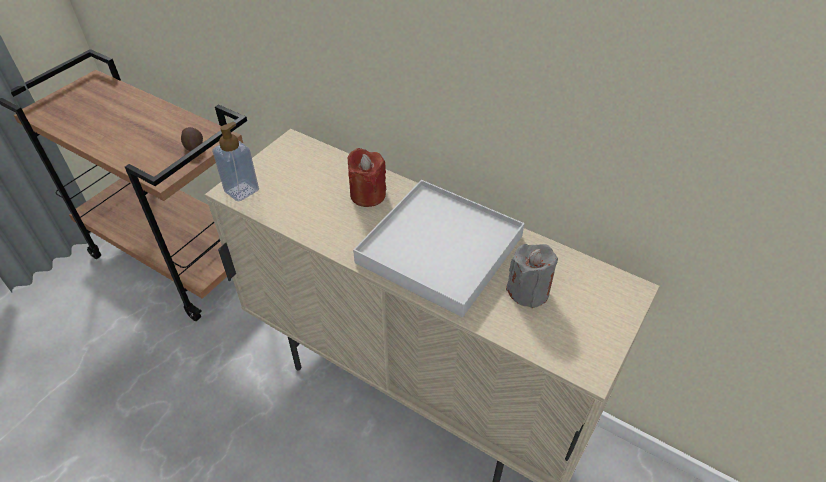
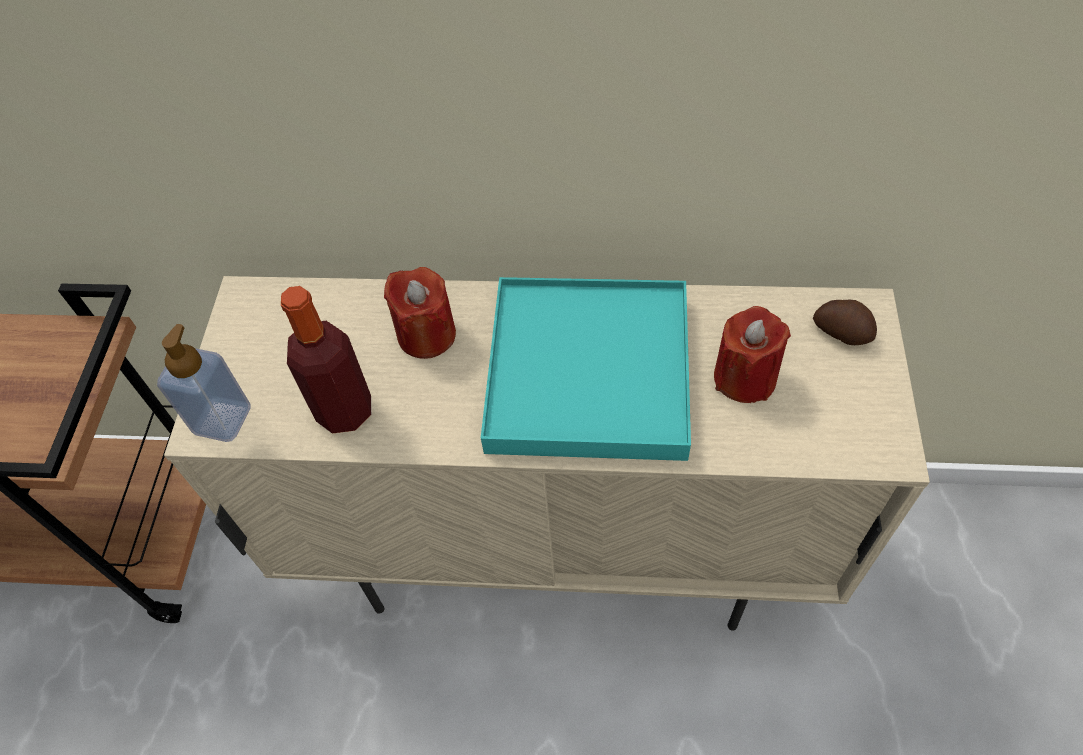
camera: 25 degrees left, 10 degrees up
(194, 145) = (60, 372): potato -> potato (842, 331)
(301, 212) = (344, 411): none -> bottle
(439, 249) = (588, 372): white tray -> turquoise tray
(528, 291) = (744, 377): grey candle -> red candle

